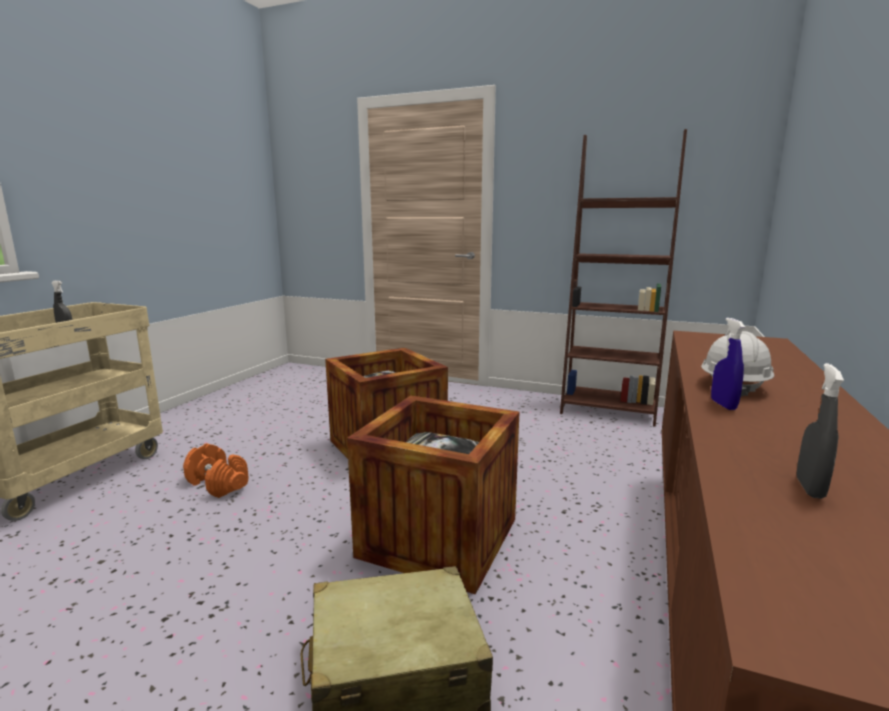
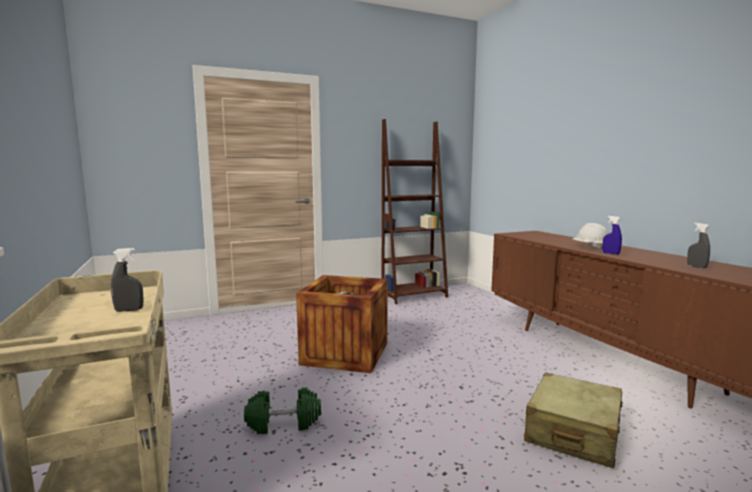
camera: 45 degrees left, 5 degrees down
(218, 484) = (284, 423): orange dumbbell -> green dumbbell
(439, 537) = (474, 380): crate -> none

